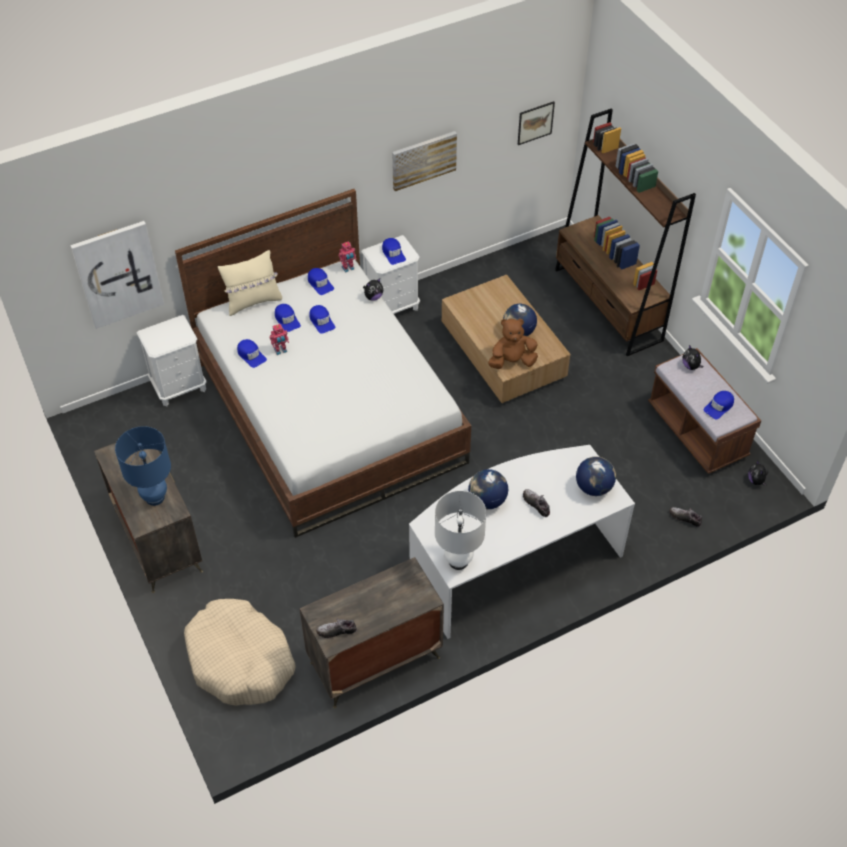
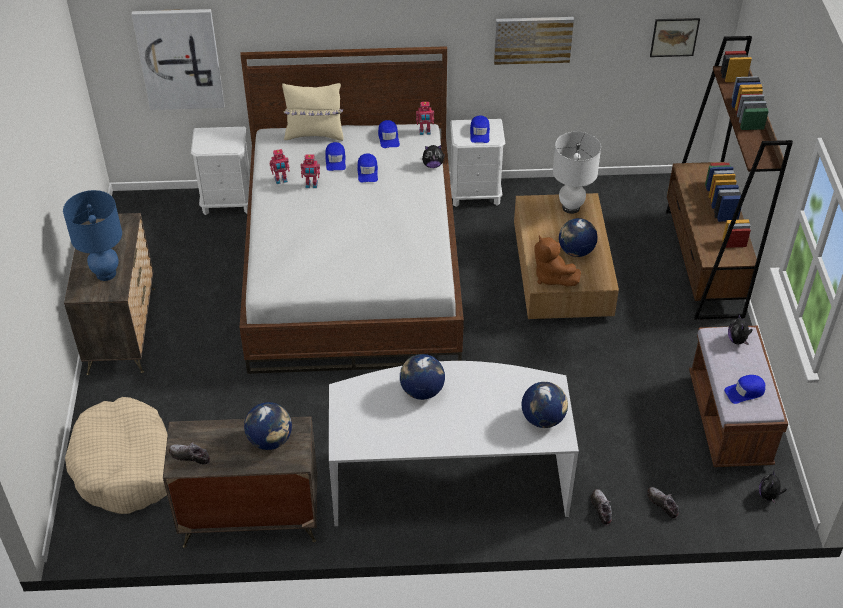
camera: 25 degrees right, 5 degrees down
(251, 355) = (281, 180): blue cap -> toy robot
(394, 590) = (270, 440): none -> globe
(458, 561) = (354, 438): white table lamp -> white table lamp (571, 207)
(512, 361) = (551, 277): brown plush toy -> brown plush toy turned 135 degrees counterclockwise
(536, 504) = (470, 413): shoe -> shoe (601, 508)

